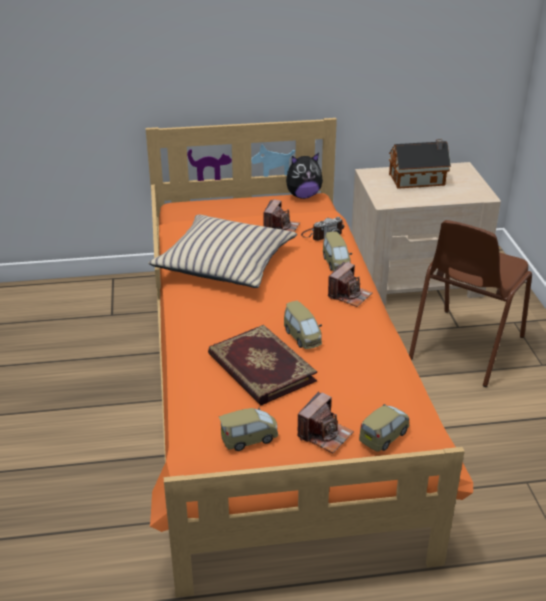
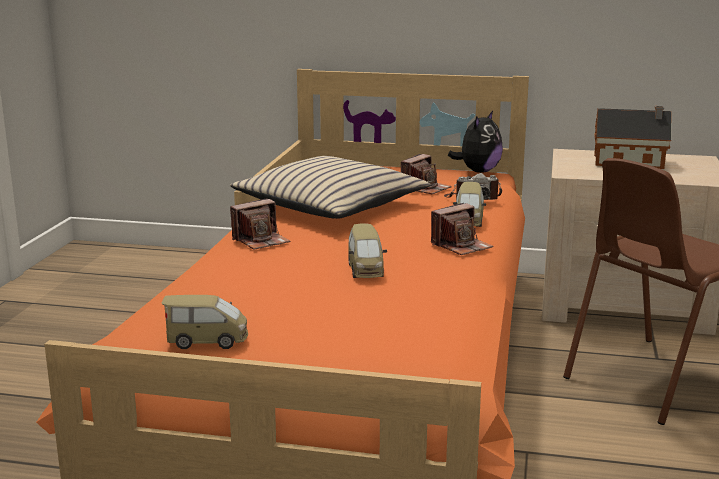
camera: 20 degrees right, 15 degrees down
(260, 368) = (284, 287): book -> none
(303, 196) = (478, 171): plush toy -> plush toy turned 60 degrees counterclockwise
(324, 434) = (309, 353): camera -> camera (261, 241)
(384, 436) = (390, 369): toy car -> none

